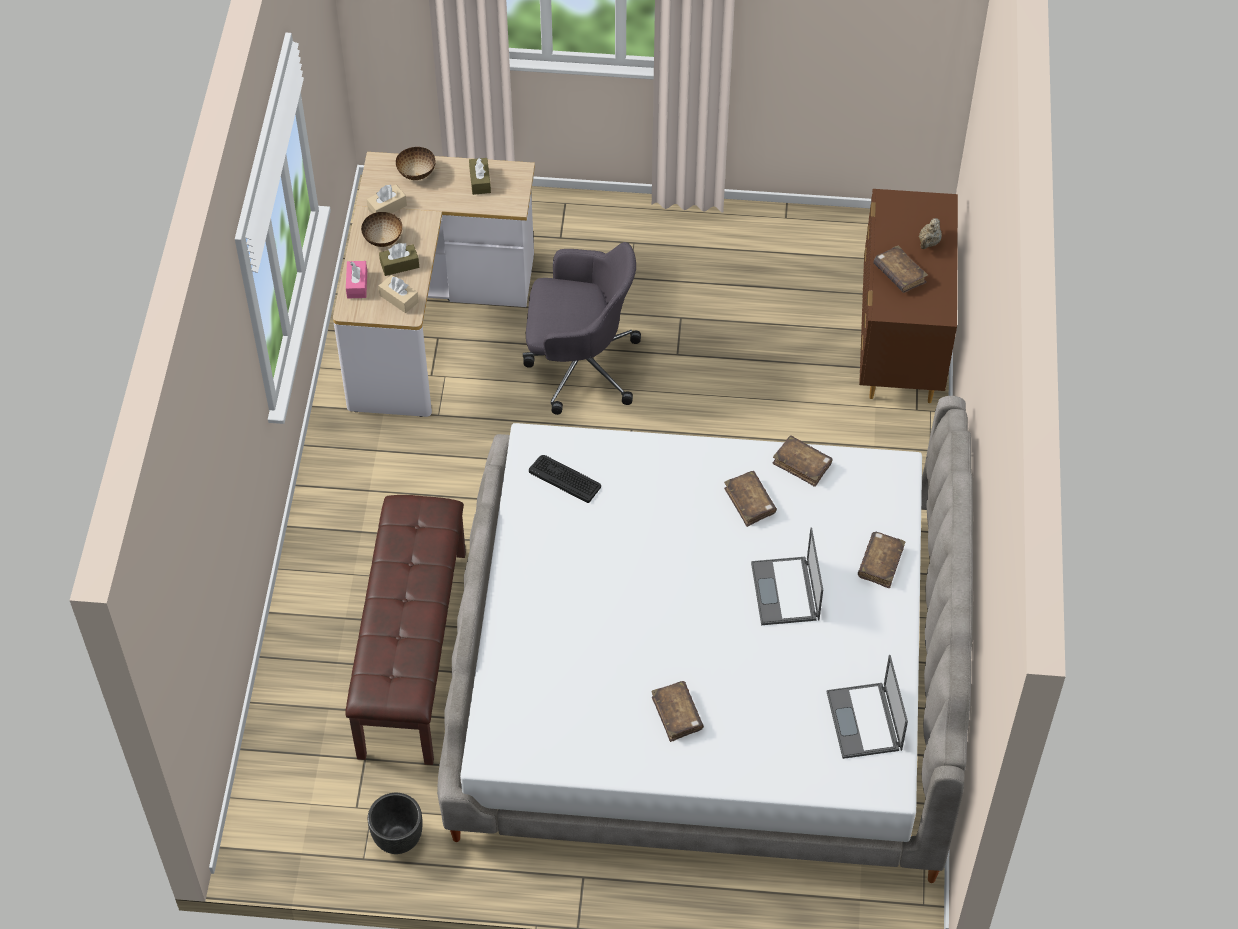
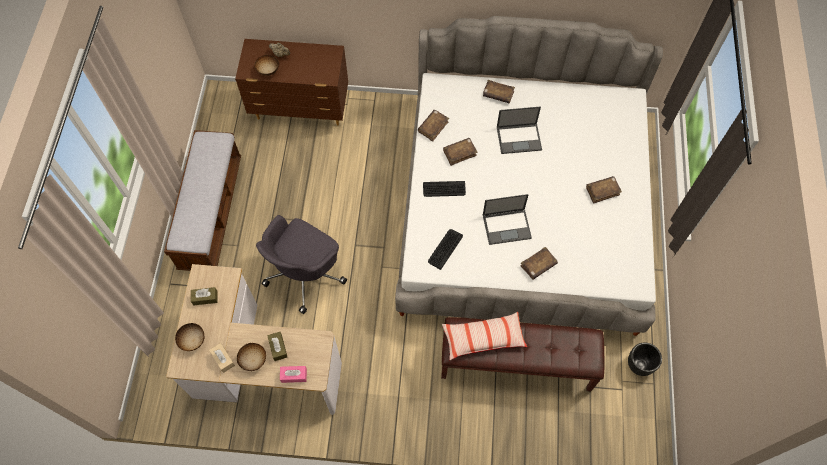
camera: 90 degrees left, 10 degrees up
(399, 299) = (308, 346): beige tissue box -> none
(420, 544) = (483, 338): none -> pillow
(580, 365) = (305, 273): grey office chair -> grey office chair turned 150 degrees counterclockwise
(677, 479) = (444, 189): none -> keyboard
(688, 241) = (211, 213): none -> bench
(865, 722) = (596, 106): laptop -> laptop (507, 226)
(893, 229) = (268, 70): none -> bowl
(899, 274) = (303, 69): brown book -> brown book (538, 265)

